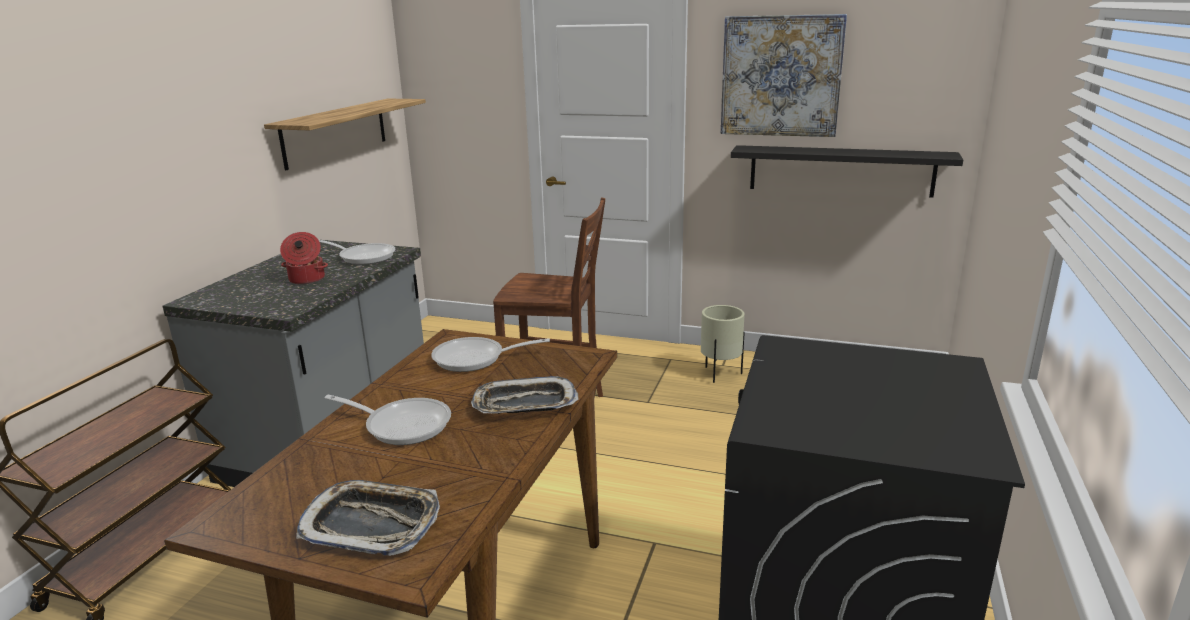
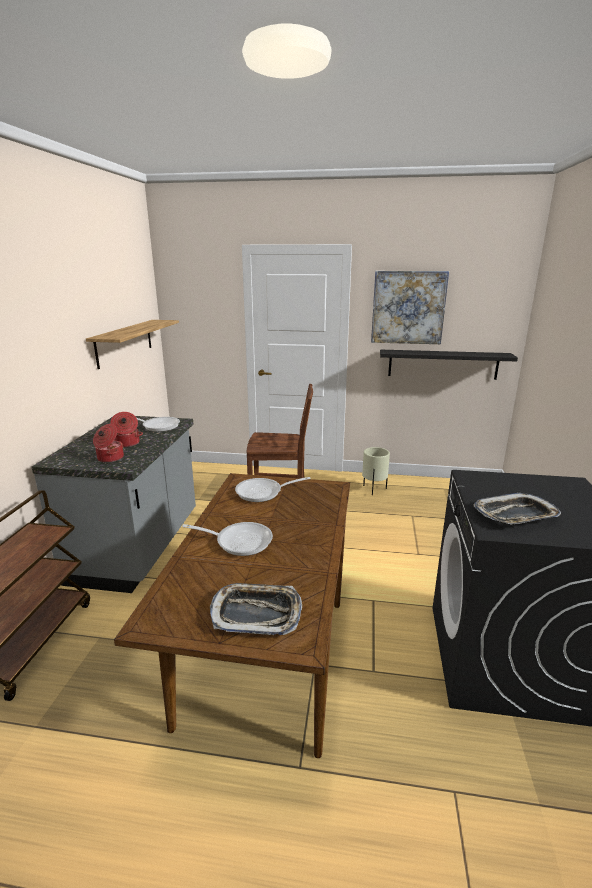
camera: 10 degrees left, 0 degrees up
(271, 299) = (109, 458): none -> cooking pot
(524, 404) = (312, 521): tray -> tray (515, 515)

